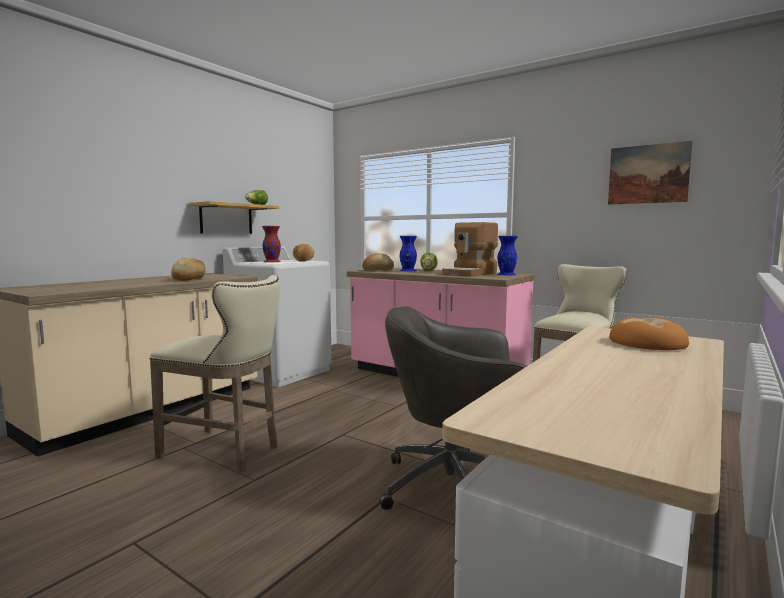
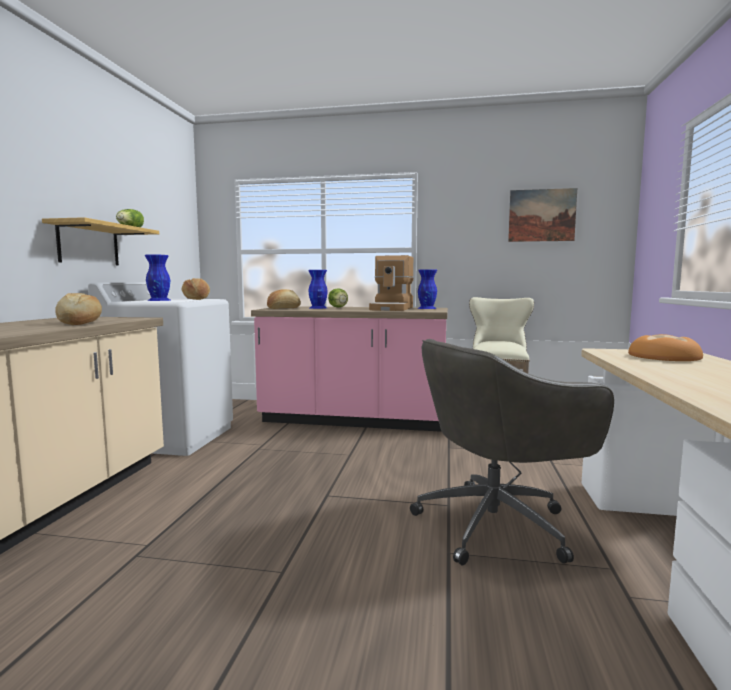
camera: 25 degrees left, 0 degrees up
(225, 452) = (205, 547): beige stool -> none
(272, 261) = (159, 300): red vase -> blue vase

